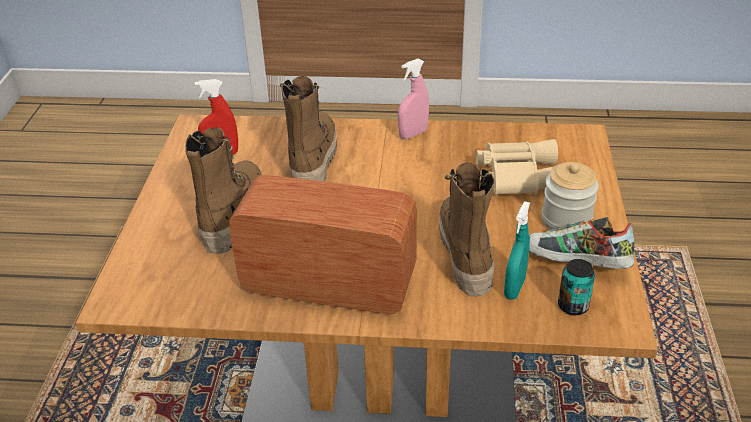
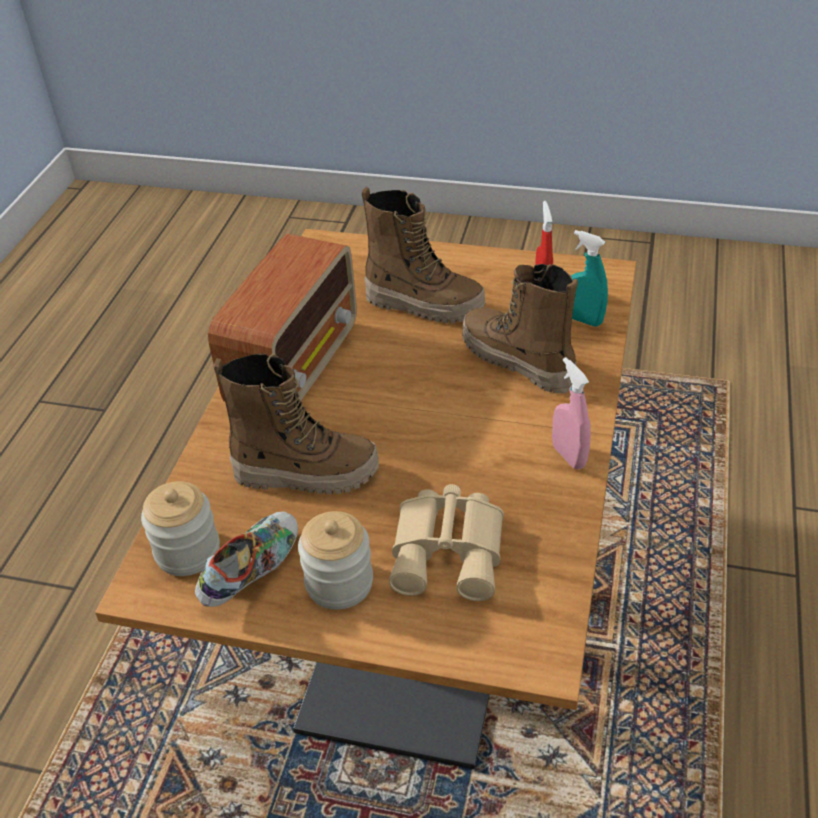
camera: 100 degrees right, 5 degrees up
(312, 161) = (517, 362): boot -> boot turned 150 degrees counterclockwise
(514, 288) = (235, 506): turquoise spray bottle -> turquoise spray bottle (583, 320)
(573, 306) = (187, 551): can -> jar

